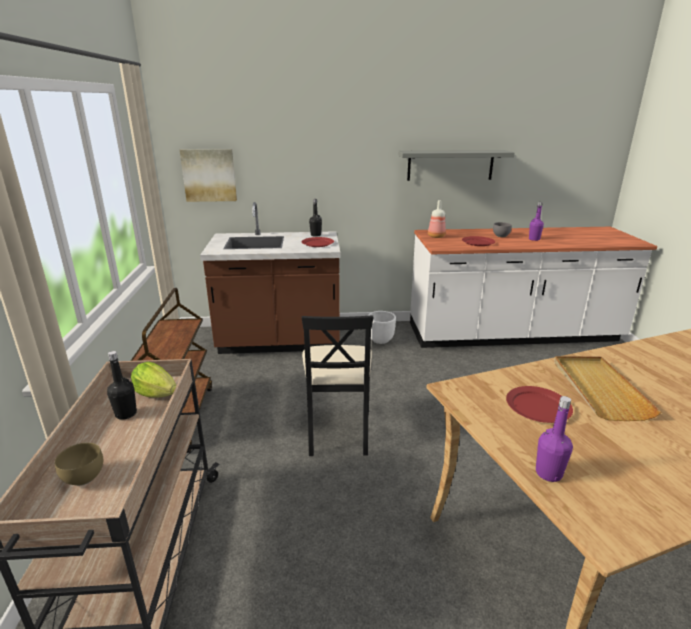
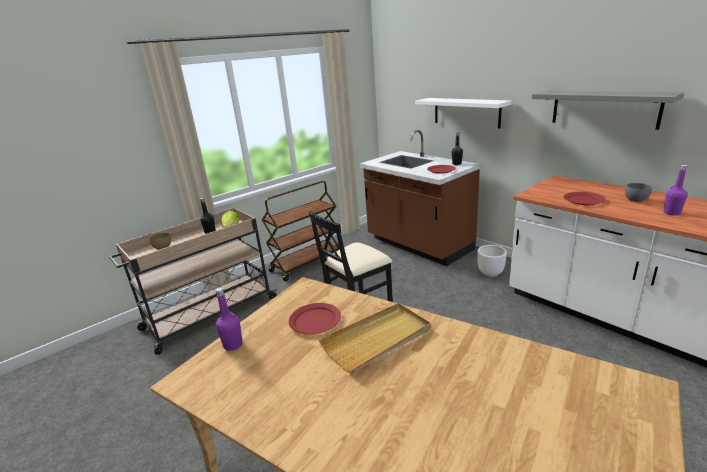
camera: 55 degrees right, 0 degrees up
(209, 175) = (402, 106): picture -> none
(309, 176) = (466, 112): none -> white shelf
(436, 236) = (555, 185): bottle -> none

